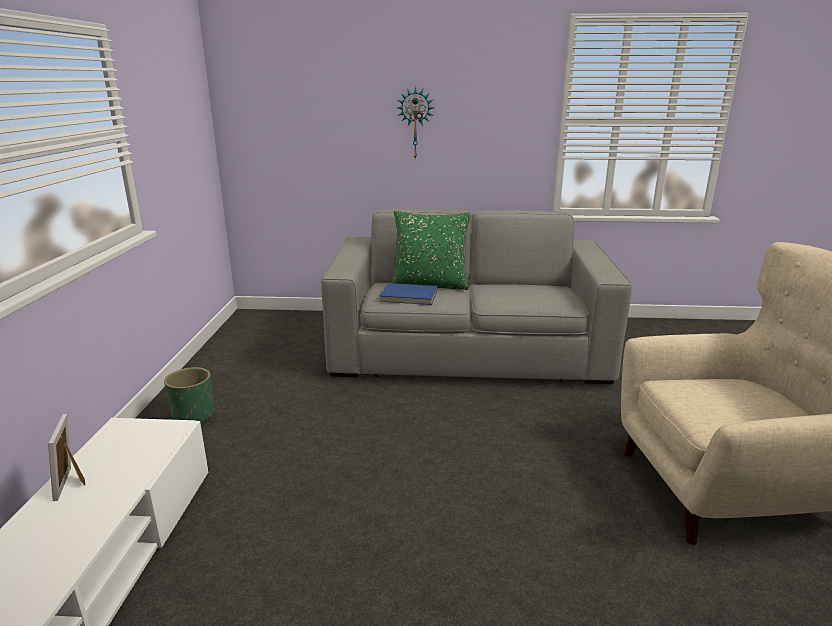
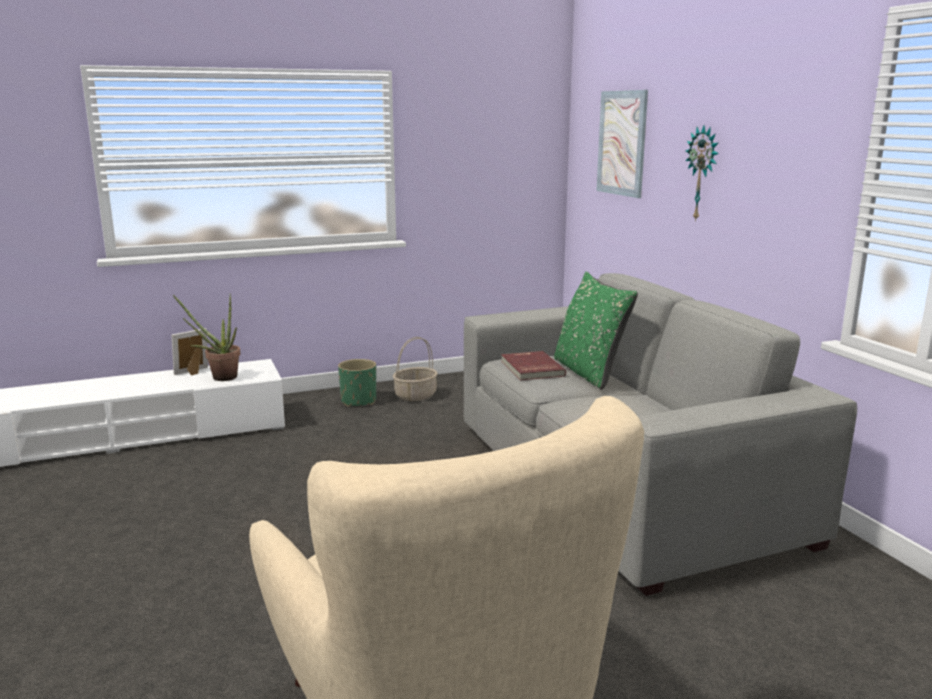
camera: 65 degrees right, 5 degrees down
(129, 463) = (219, 377): none -> potted plant
(223, 384) = (415, 395): none -> basket
(305, 105) = (622, 143): none -> picture
(409, 296) = (531, 368): blue book -> red book

